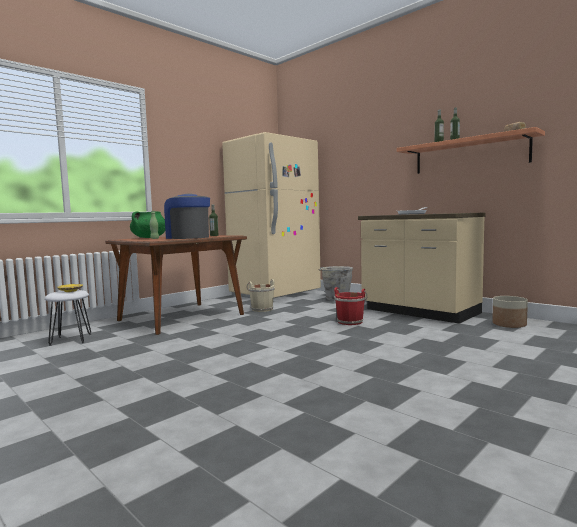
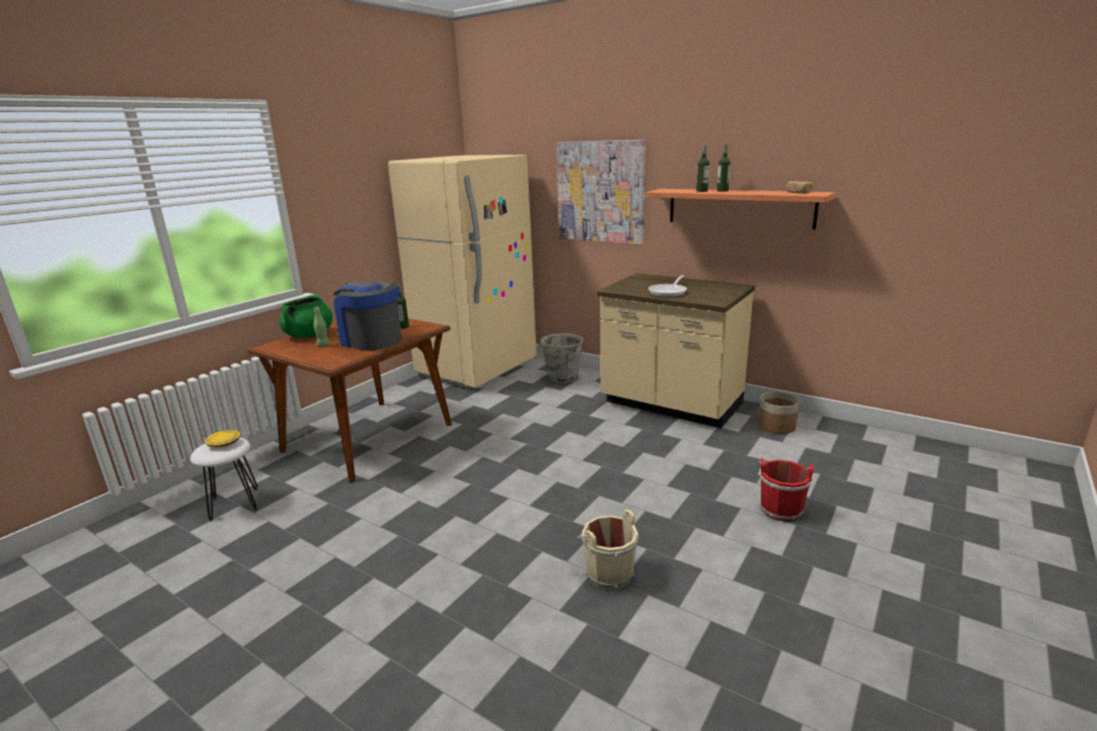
camera: 10 degrees left, 15 degrees up
(261, 309) = (471, 410): beige bucket -> beige bucket (607, 572)
(350, 321) = (592, 432): red bucket -> red bucket (780, 508)
(367, 159) = (601, 192): none -> picture

